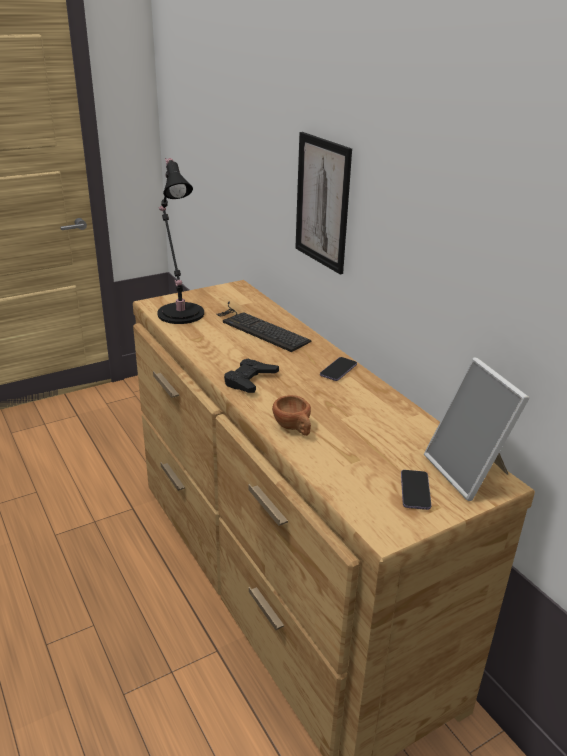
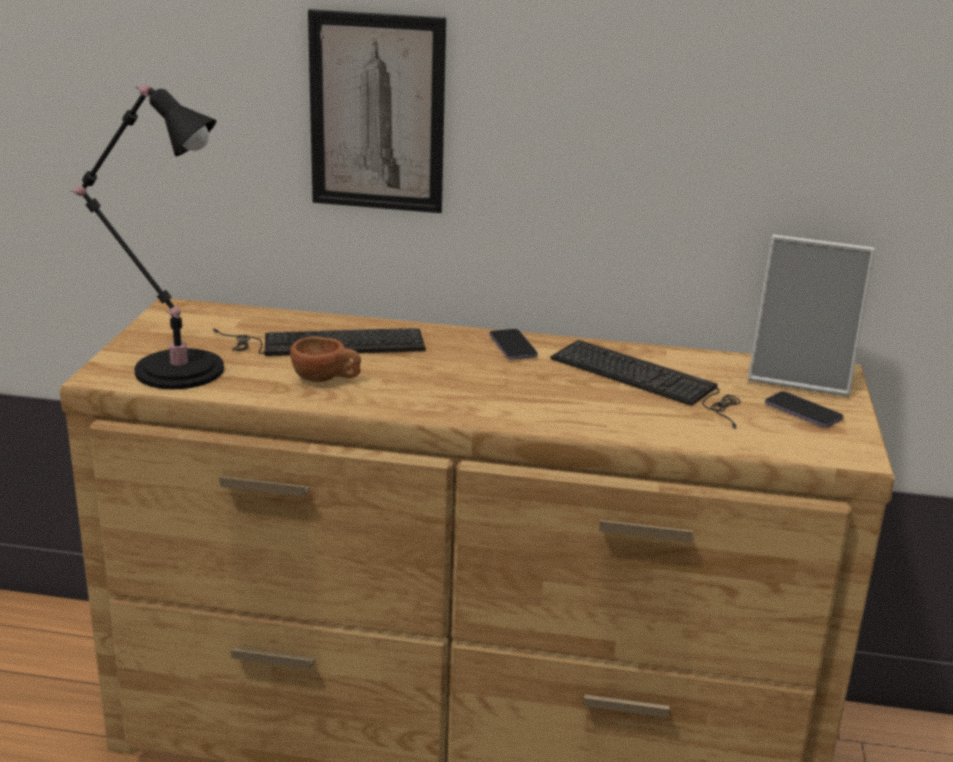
camera: 50 degrees left, 5 degrees down
(250, 380) = (452, 400): black game controller -> none
(294, 428) = (603, 419): brown cup -> brown cup (326, 379)
(366, 423) = (649, 381): none -> keyboard

